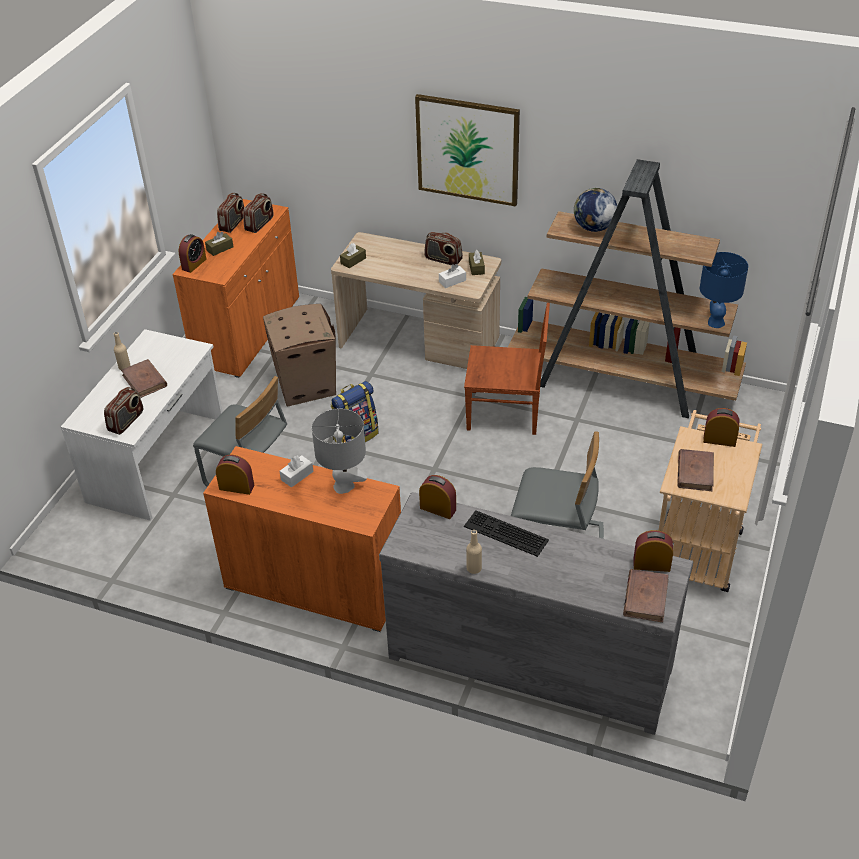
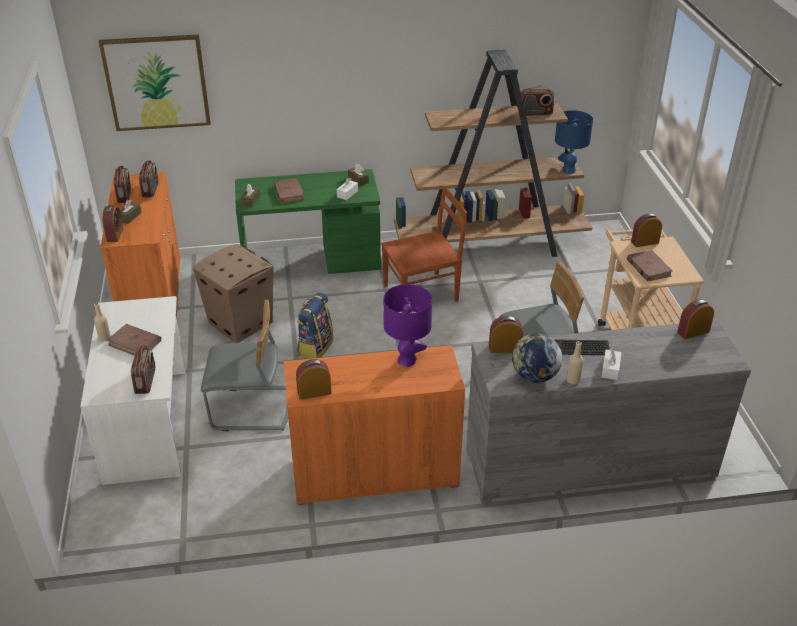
camera: 30 degrees left, 5 degrees down
(297, 475) = (360, 365): white tissue box -> white tissue box (610, 369)
(344, 486) = (407, 360): grey table lamp -> purple table lamp
(419, 341) = (311, 262): beige desk -> green desk
(443, 259) = (326, 181): radio -> radio (535, 113)
(468, 150) = (336, 77): picture -> picture (156, 82)
(593, 228) = (462, 116): globe -> globe (534, 376)
(645, 597) = (711, 355): brown book -> brown book (289, 193)

